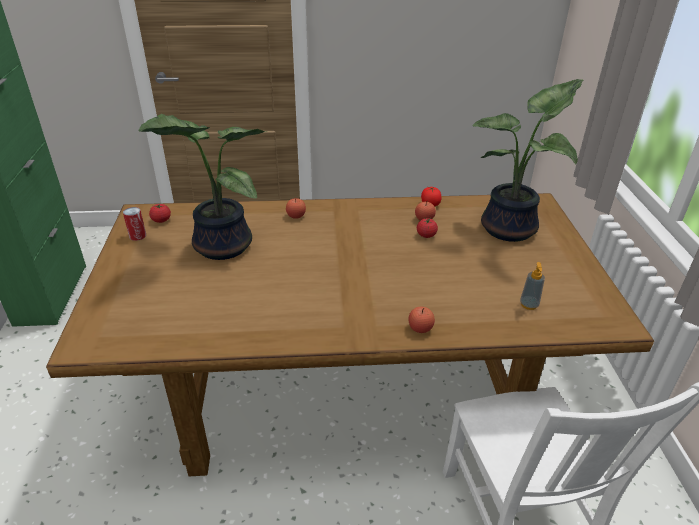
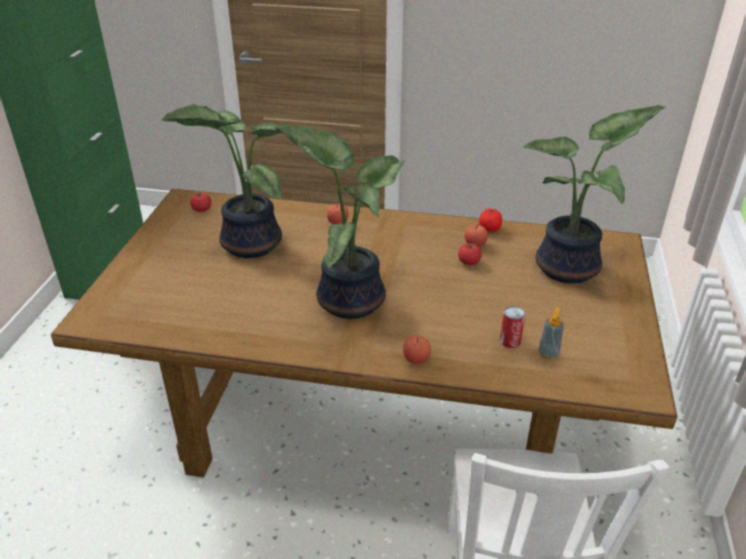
camera: 15 degrees right, 0 degrees up
(137, 236) = (173, 222): can -> can (510, 341)
(336, 282) = (350, 298): none -> potted plant

